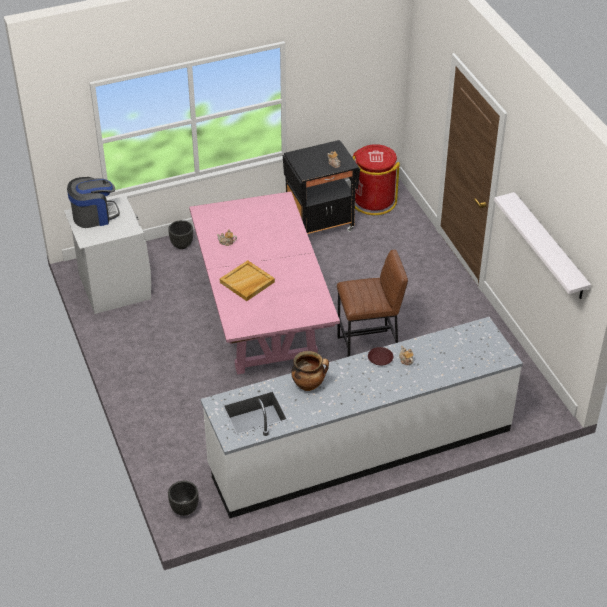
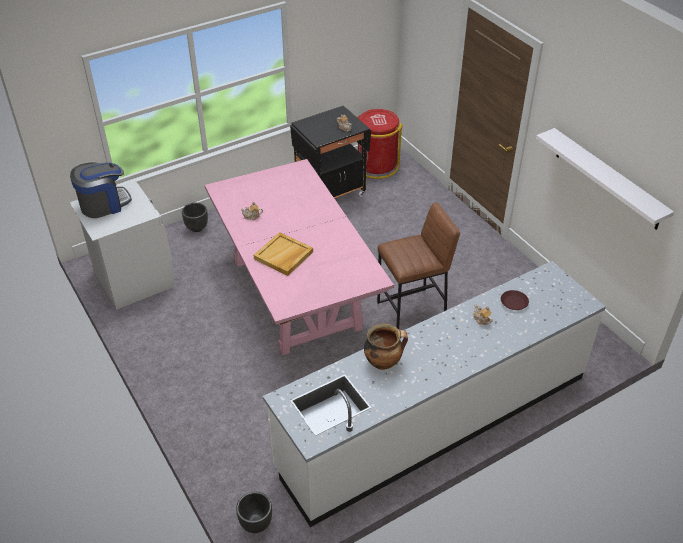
camera: 10 degrees left, 0 degrees up
(380, 358) = (453, 321): brown plate -> brown plate (514, 302)

